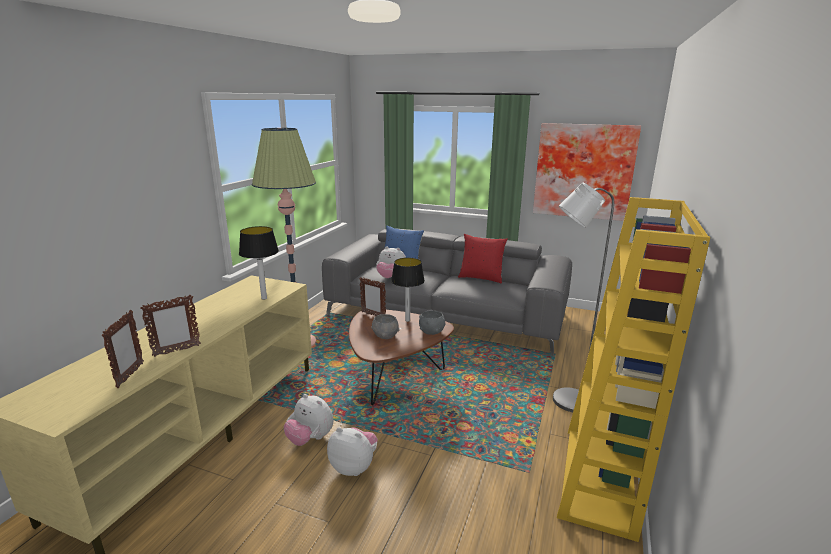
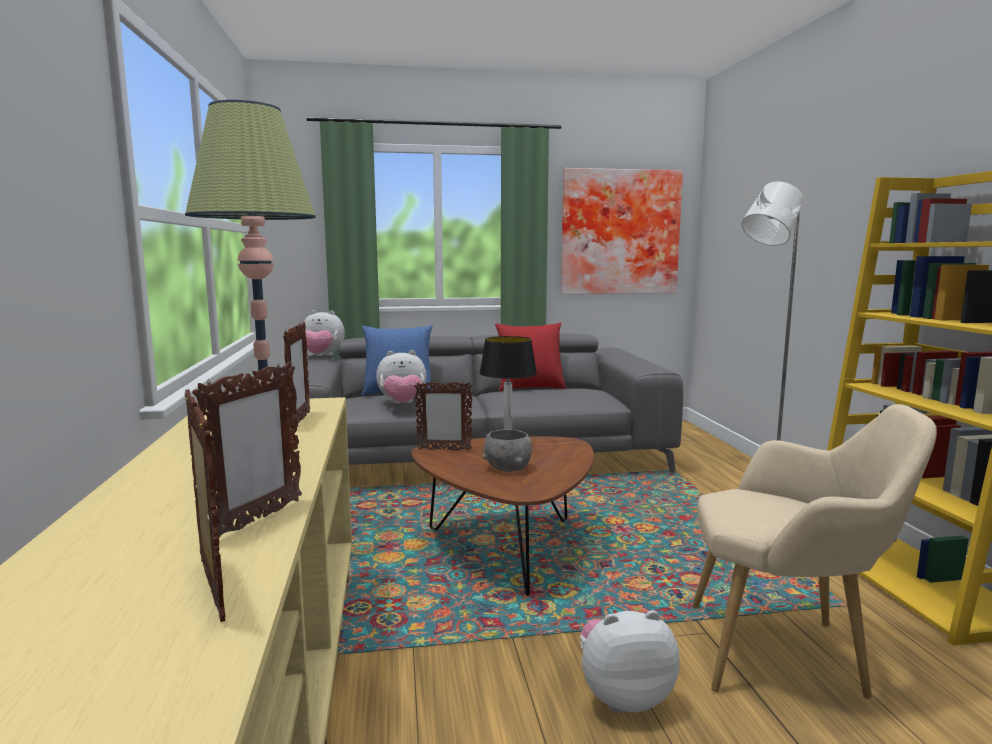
camera: 30 degrees left, 10 degrees down
(264, 298) = (299, 421): table lamp -> picture frame
(310, 439) = (490, 684): plush toy -> plush toy (322, 356)
(431, 332) = (566, 451): grey bowl -> none
(455, 482) = (787, 654): none -> beige armchair

